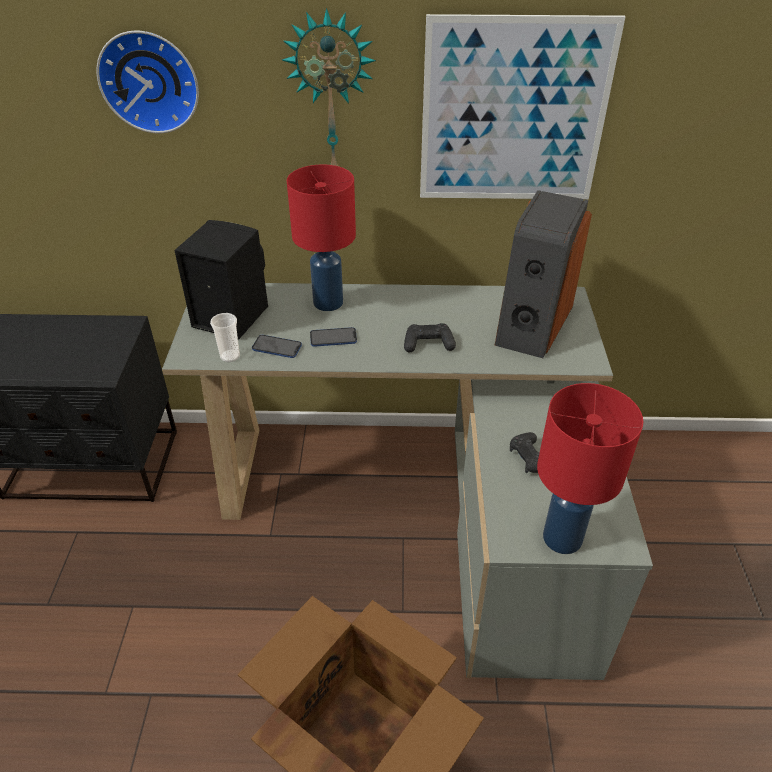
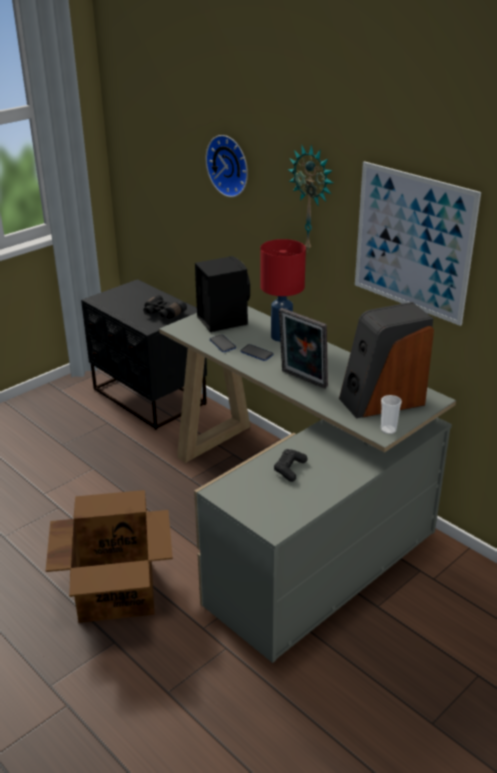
camera: 45 degrees right, 10 degrees down
(95, 346) = (162, 314): none -> black binoculars
(230, 356) = (195, 337): cup -> cup (388, 430)
(428, 344) = (302, 380): black game controller -> picture frame
(563, 539) = (247, 507): red table lamp -> none

